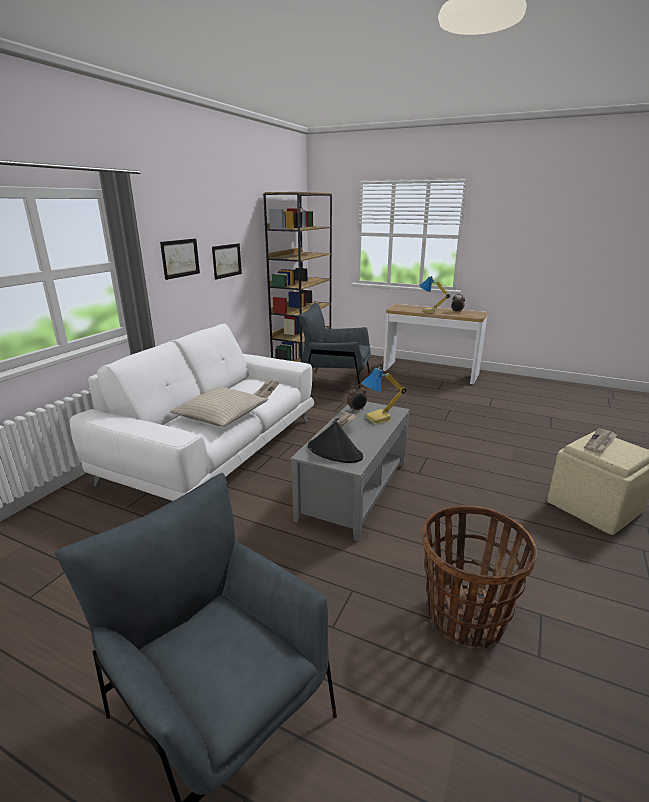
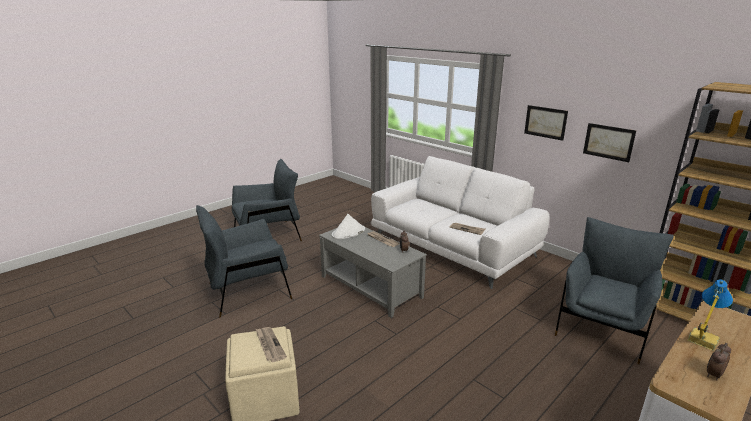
camera: 110 degrees right, 0 degrees up
(221, 415) = (428, 213): beige pillow -> none
(335, 452) = (348, 232): black hat -> white hat
(378, 419) = (382, 255): table lamp -> none
(465, 617) = (248, 291): basket -> grey armchair

